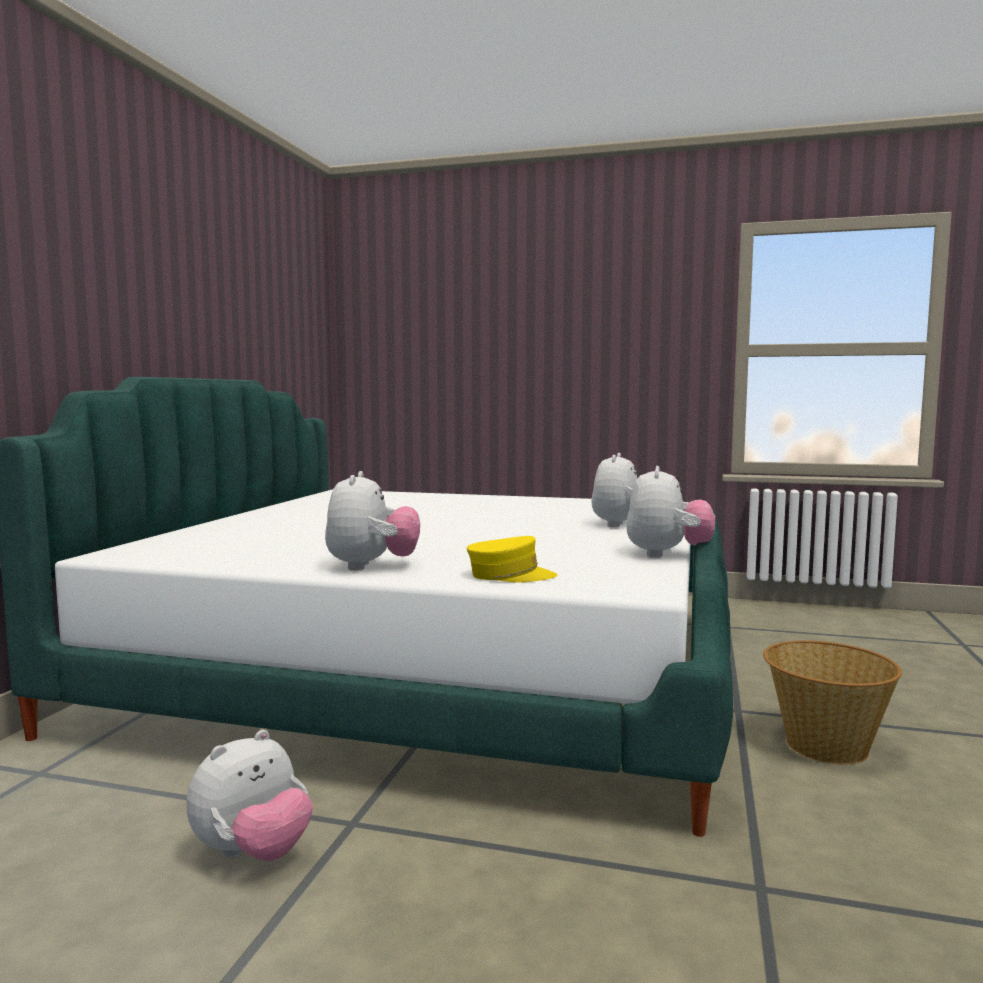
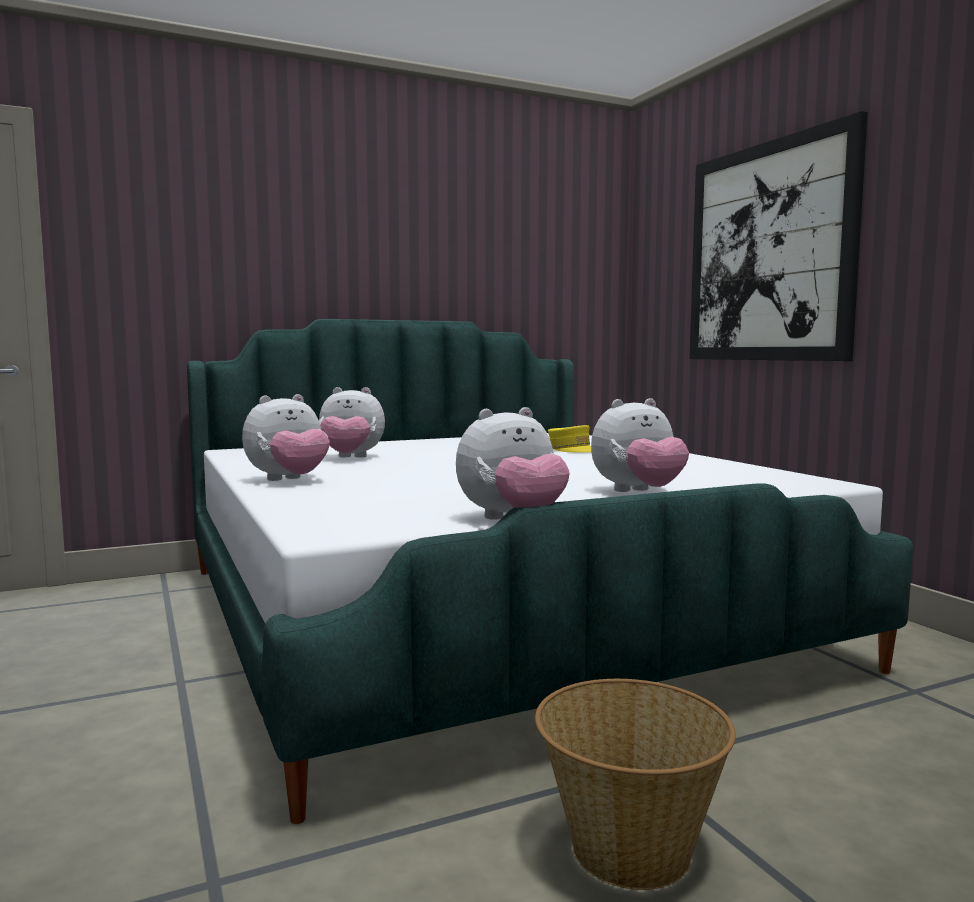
camera: 50 degrees right, 0 degrees up
(253, 853) = (116, 671): plush toy -> plush toy (350, 458)
(507, 331) = (769, 253): none -> picture
(510, 576) = (316, 503): yellow cap -> yellow cap (572, 450)

